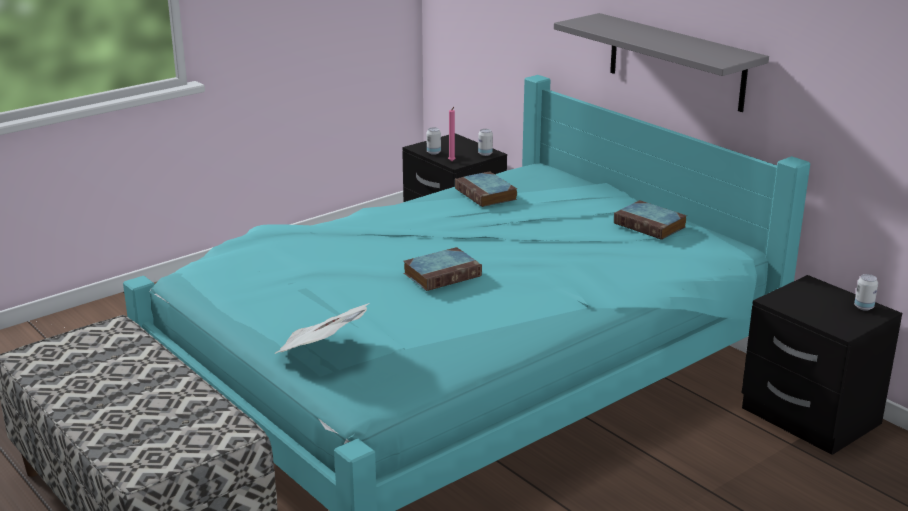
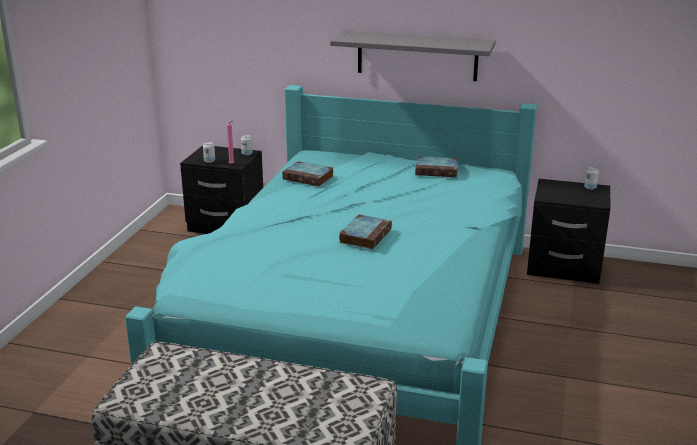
camera: 35 degrees left, 0 degrees up
(323, 351) = (367, 310): newspaper -> none

